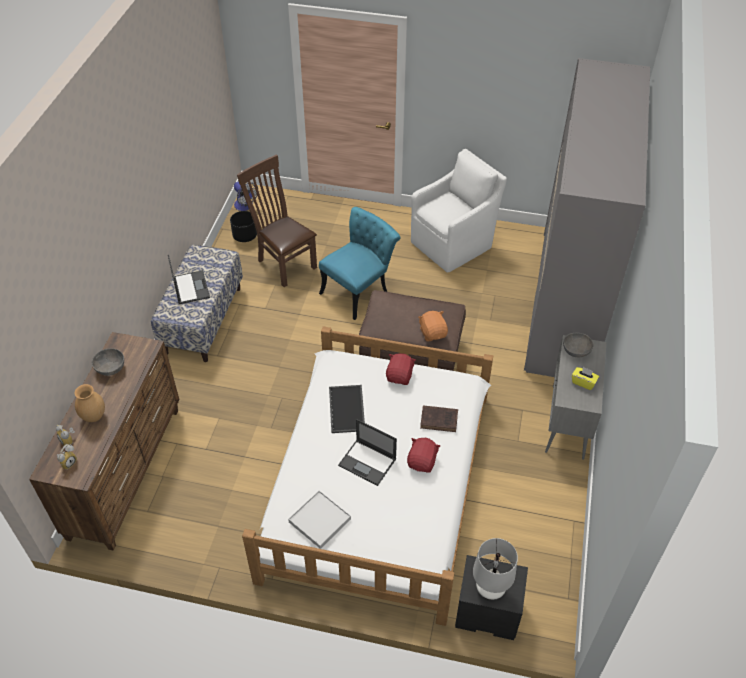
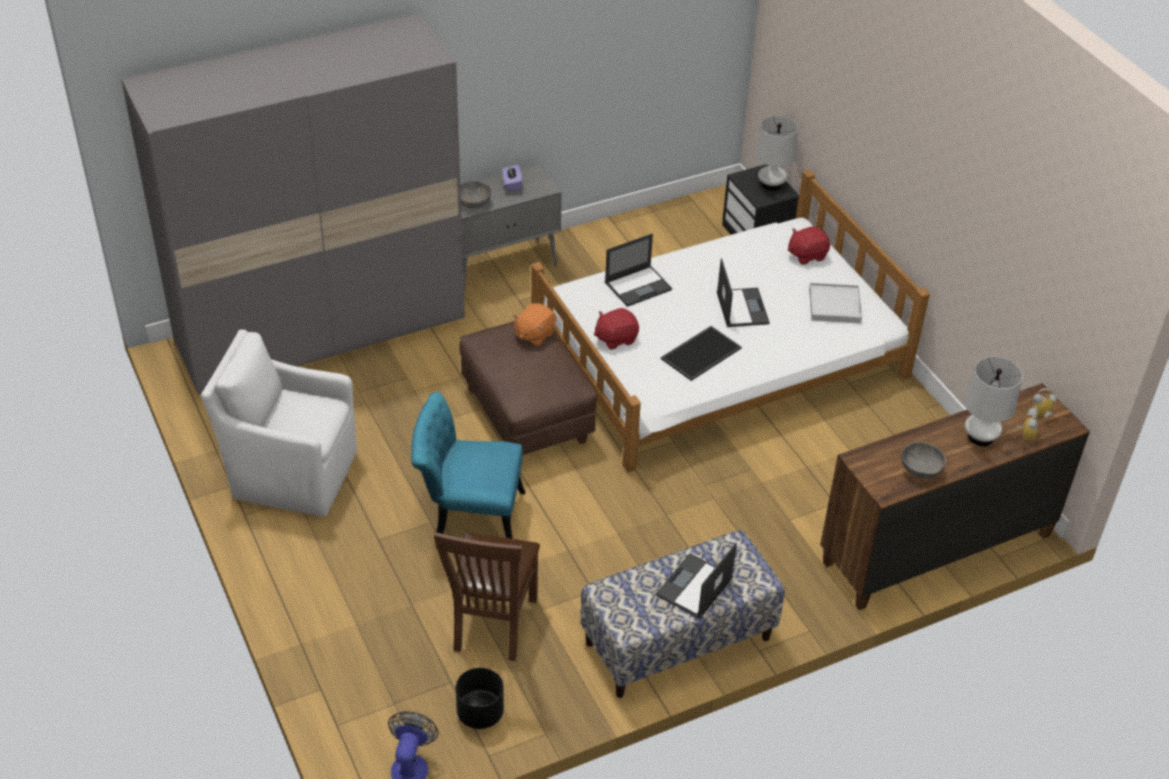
camera: 130 degrees left, 5 degrees down
(94, 416) = (980, 437): brown vase -> white table lamp
(422, 462) = (699, 275): red plush toy -> red plush toy (806, 255)
(440, 420) = (638, 286): brown book -> laptop
(583, 382) = (512, 185): yellow tissue box -> purple tissue box

